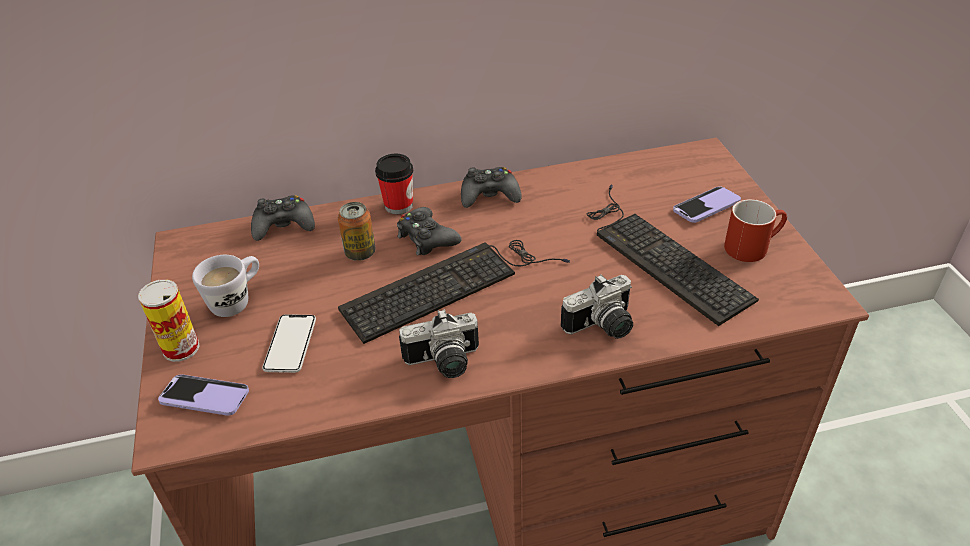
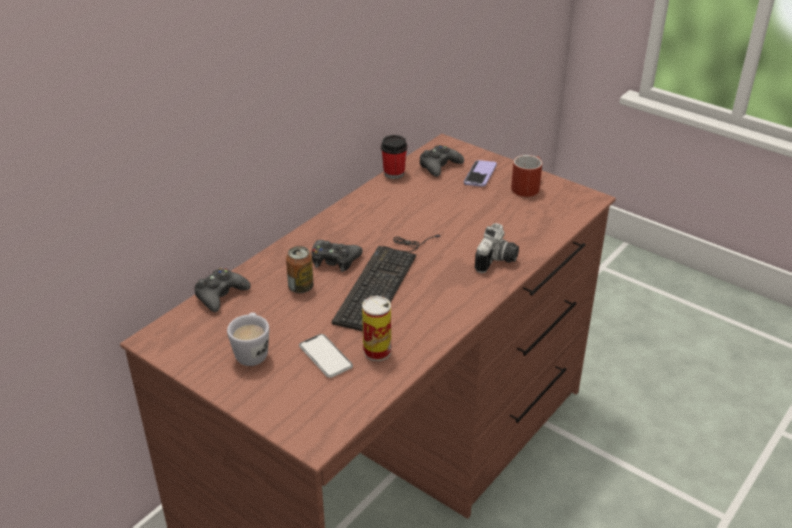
camera: 40 degrees left, 5 degrees down
(181, 348) = (252, 395): can -> can (377, 351)
(205, 397) = (309, 410): phone -> none
(399, 205) = (289, 249): cup -> cup (394, 173)
(444, 363) = (434, 320): camera -> none
(489, 195) = (343, 219): black game controller -> black game controller (439, 166)
(659, 254) = (484, 211): keyboard -> none

